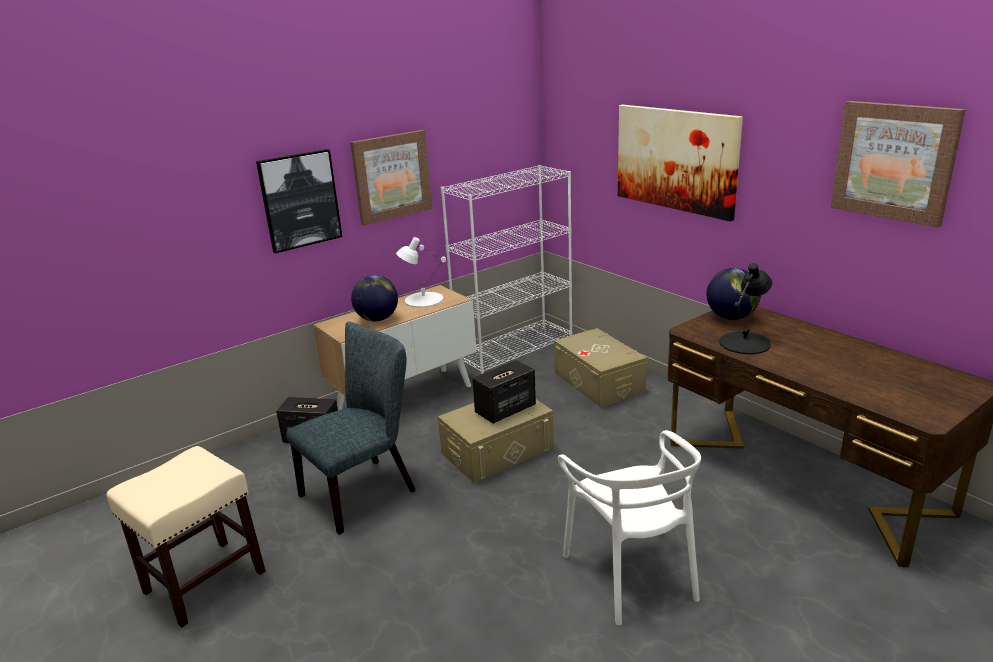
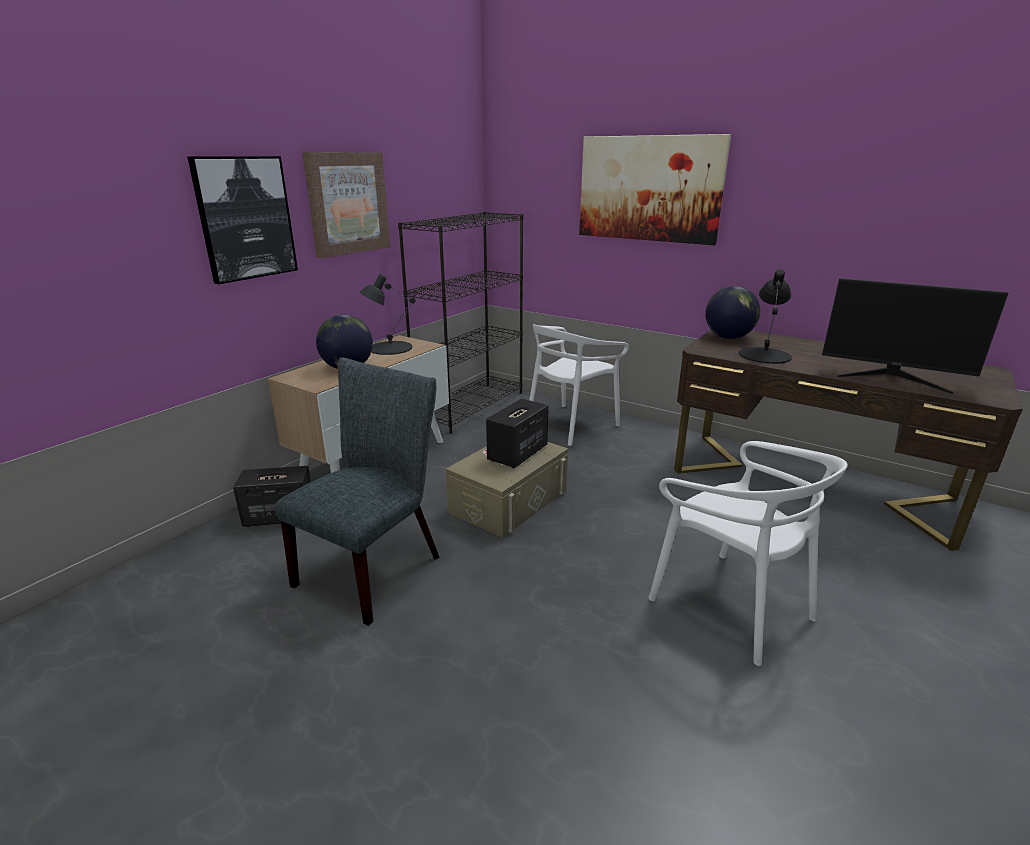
camera: 20 degrees left, 0 degrees up
(203, 582) = (191, 734): beige stool -> none
(423, 299) = (389, 348): white table lamp -> black table lamp
(515, 351) = (471, 406): white bookcase -> black bookcase
(598, 382) = (570, 425): beige storage box -> white chair
(848, 383) = (892, 378): none -> monitor
(894, 161) = (903, 162): picture -> none

